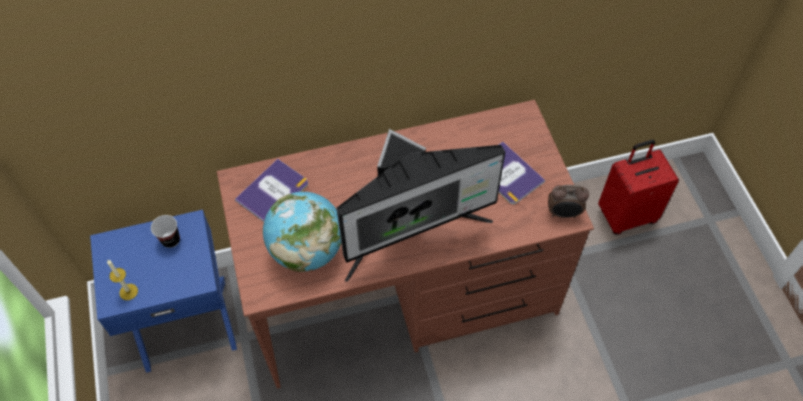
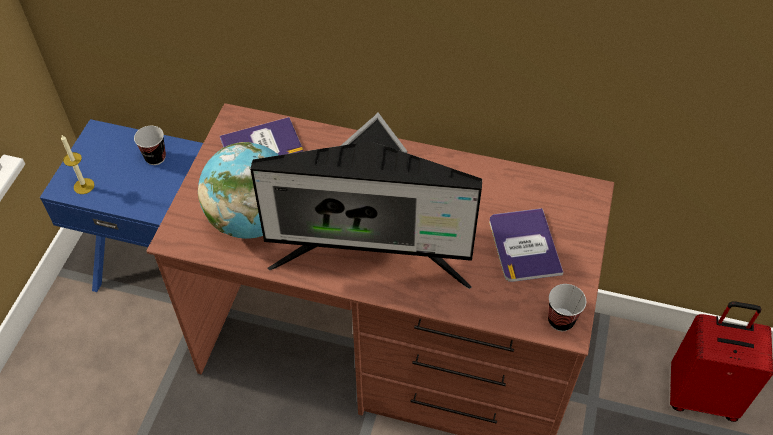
camera: 30 degrees right, 5 degrees down
(563, 214) = (561, 320): alarm clock -> cup

